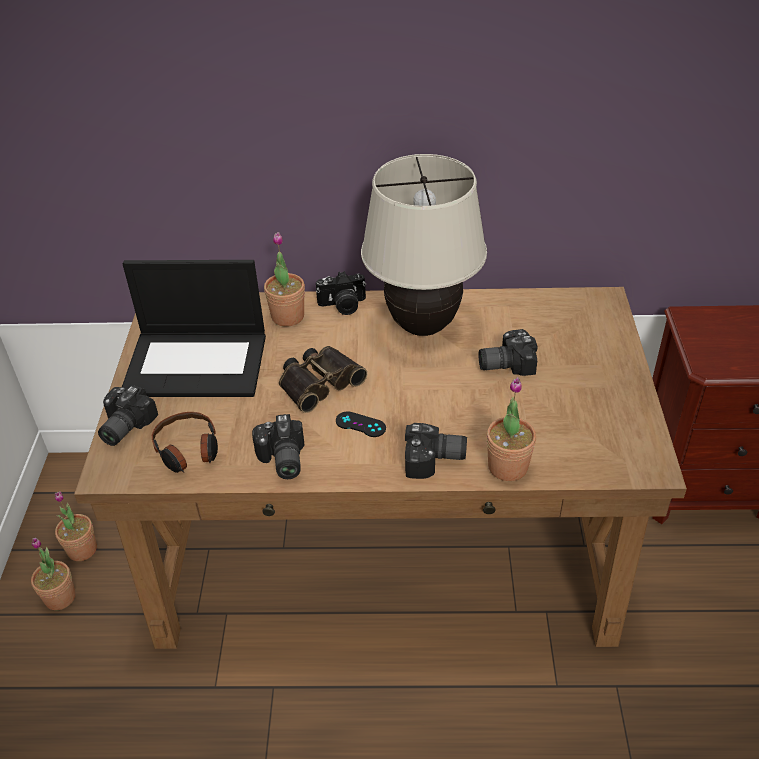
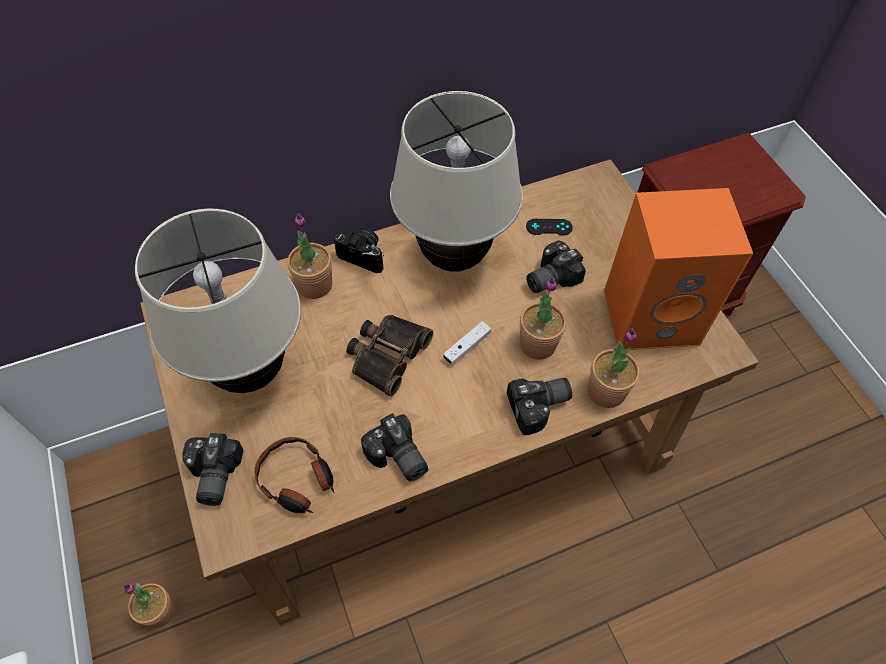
camera: 25 degrees left, 15 degrees up
(82, 549) = (156, 553): potted plant -> potted plant (537, 344)
(198, 363) = (251, 371): laptop -> beige table lamp
(343, 306) = (364, 255): camera -> camera turned 120 degrees counterclockwise
(360, 424) = (452, 390): black game controller -> black game controller (549, 227)
(394, 396) = (467, 347): none -> white game controller
(592, 419) = (652, 315): none -> orange speaker

